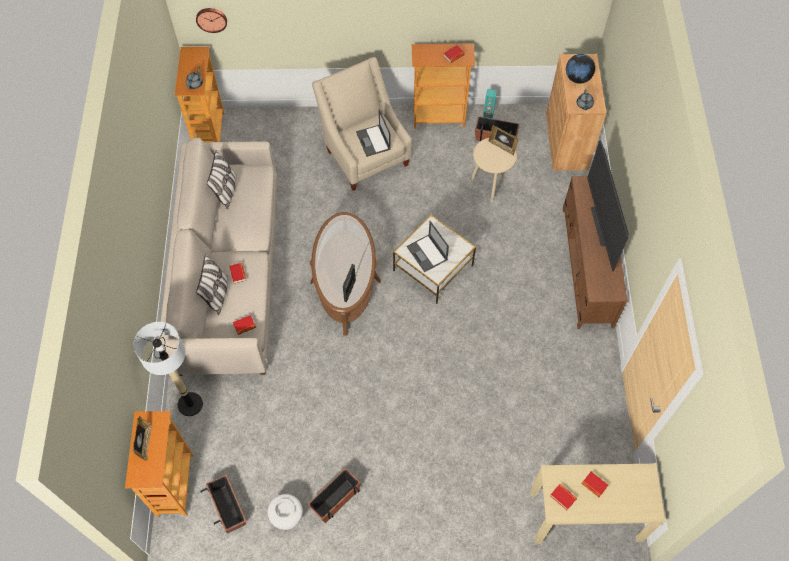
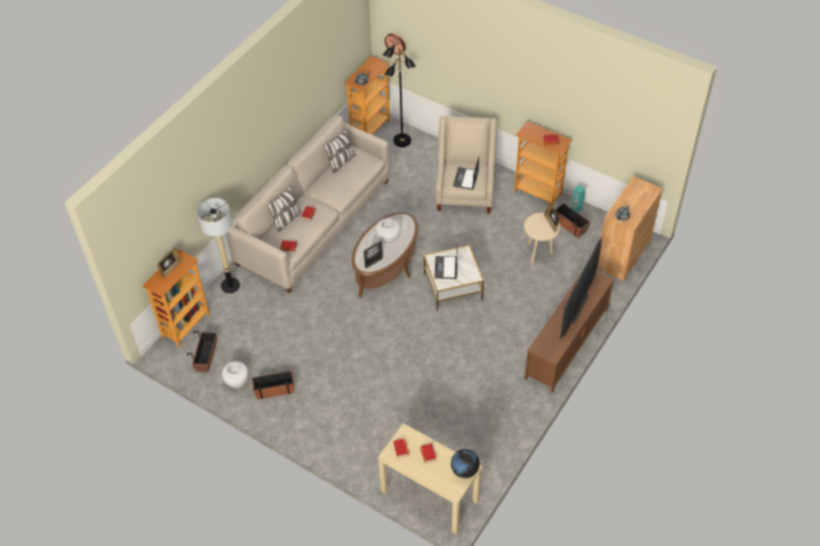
camera: 35 degrees right, 10 degrees down
(255, 130) = (402, 141): none -> black floor lamp
(345, 255) = (388, 239): none -> white vase
(577, 78) = (632, 197): globe -> globe (464, 470)

